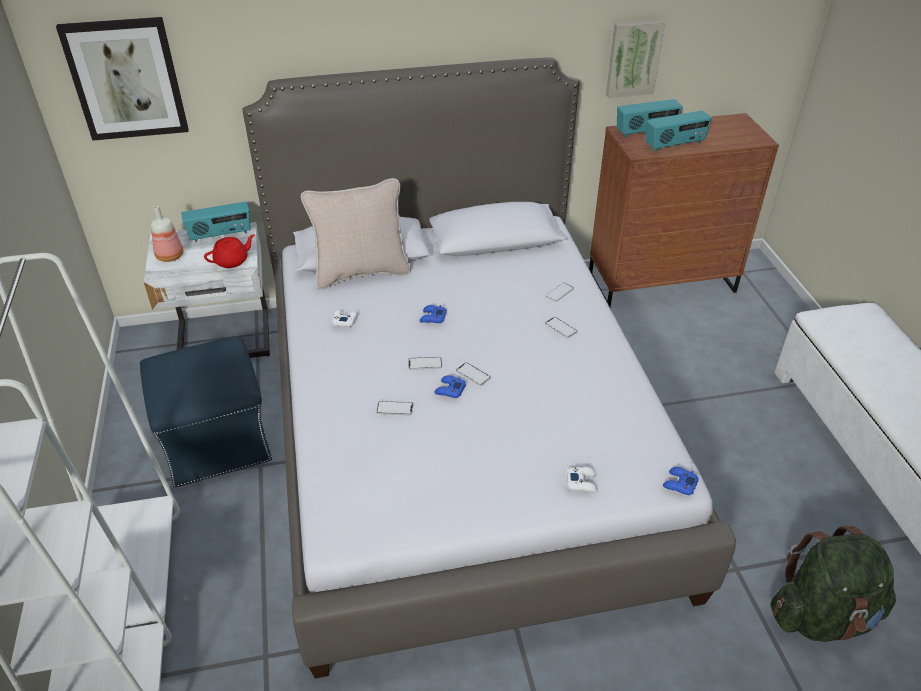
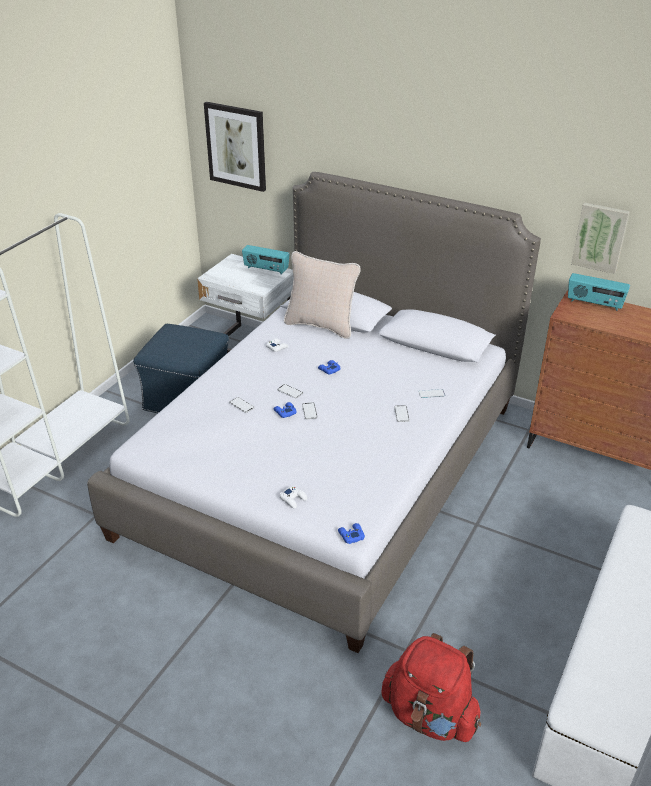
camera: 40 degrees right, 5 degrees down
(169, 257) = (225, 270): bottle -> none
(232, 261) = (254, 286): red teapot -> none
(674, 145) = (603, 321): radio -> none
(822, 616) = (430, 715): green backpack -> red backpack

